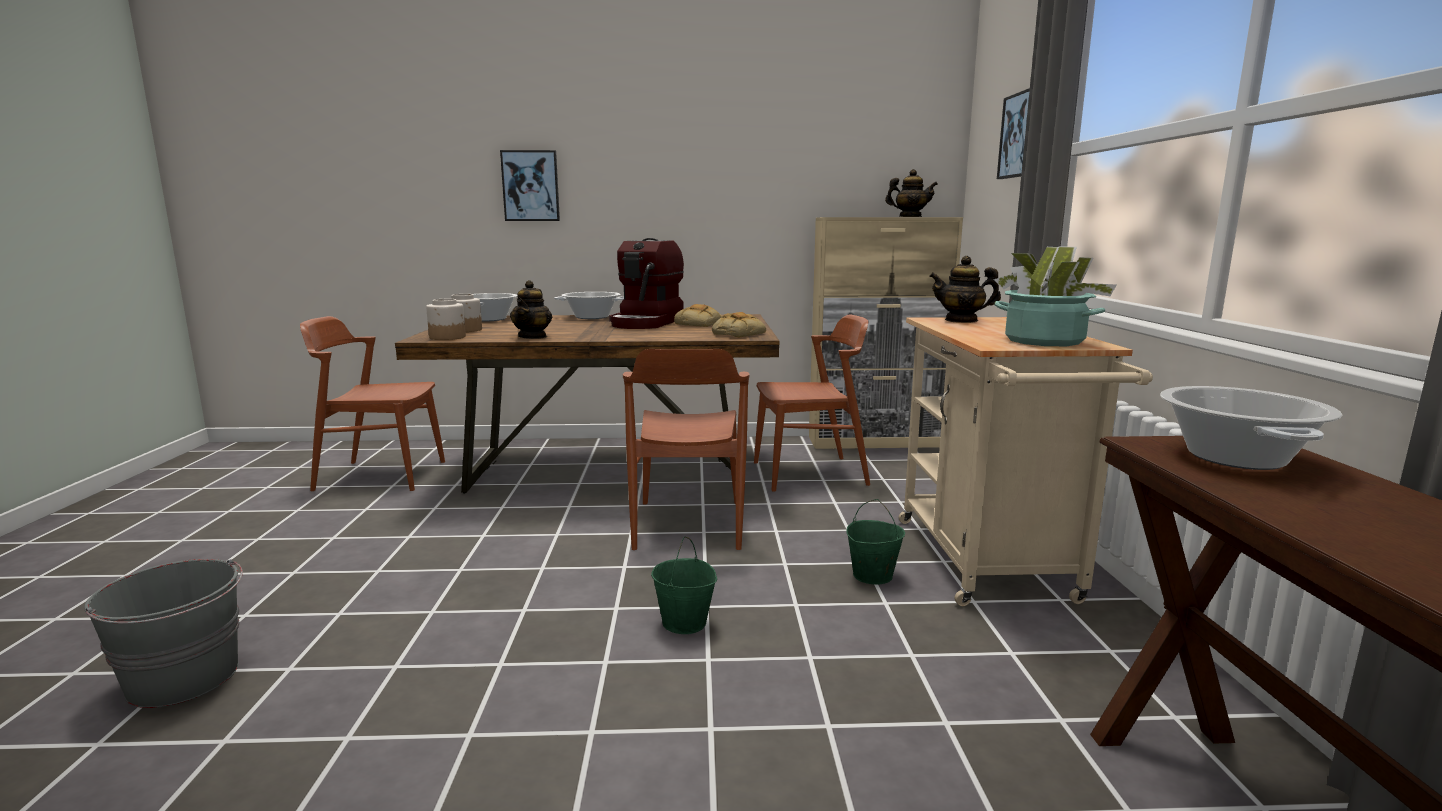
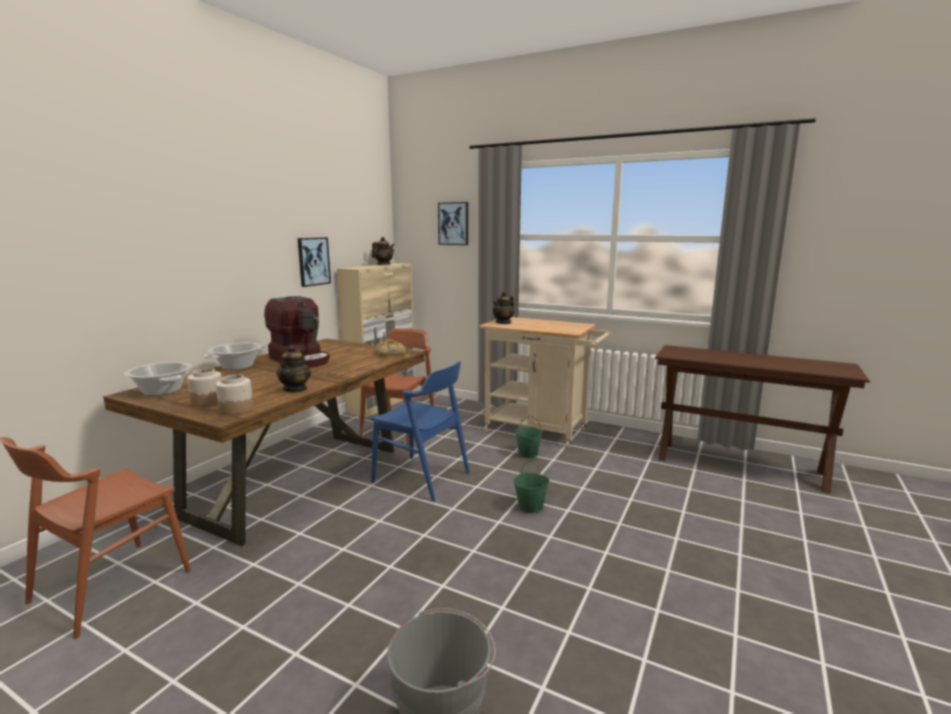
camera: 60 degrees left, 0 degrees up
(531, 186) = (139, 258): picture -> picture (313, 261)
(533, 337) = (295, 389): teapot -> teapot turned 60 degrees clockwise
(688, 525) = (421, 477): brown chair -> blue chair
(701, 324) = (337, 352): bread -> none
(1043, 341) = (568, 326): potted plant -> none
(1235, 458) = (687, 353): cooking pot -> none

